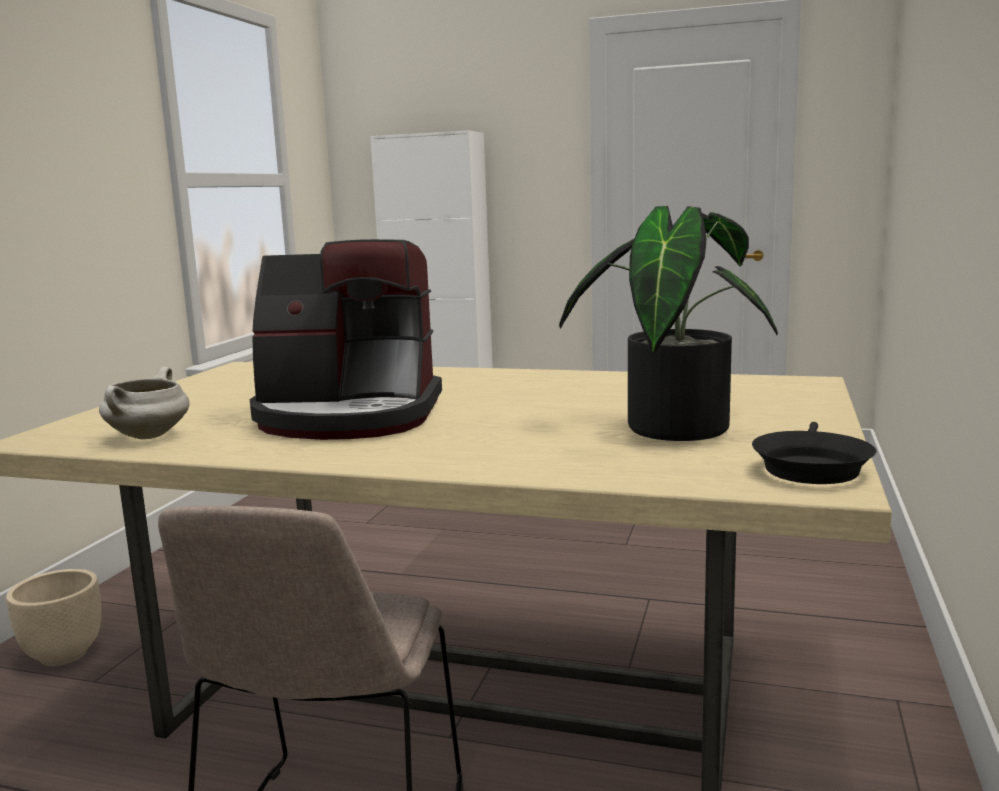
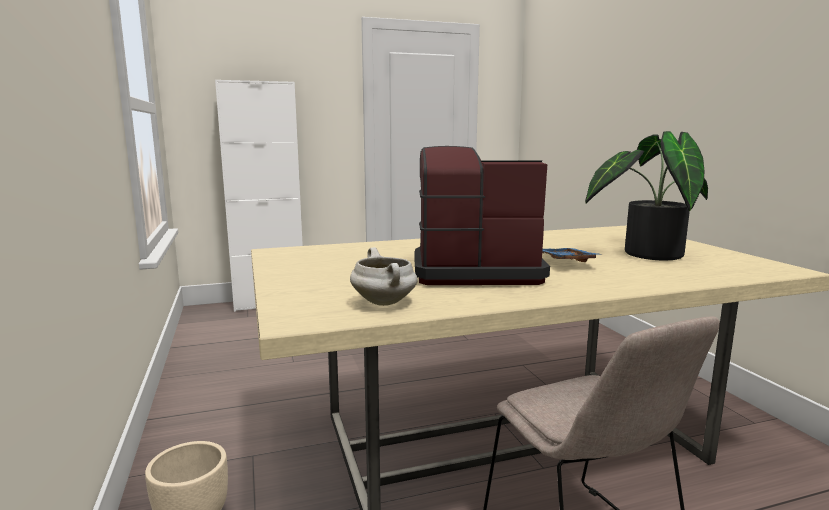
camera: 35 degrees left, 0 degrees up
(348, 416) = (474, 271): coffee machine -> coffee machine turned 150 degrees counterclockwise
(500, 421) = (564, 262): none -> blue tray
(810, 467) = (754, 263): black frying pan -> none

